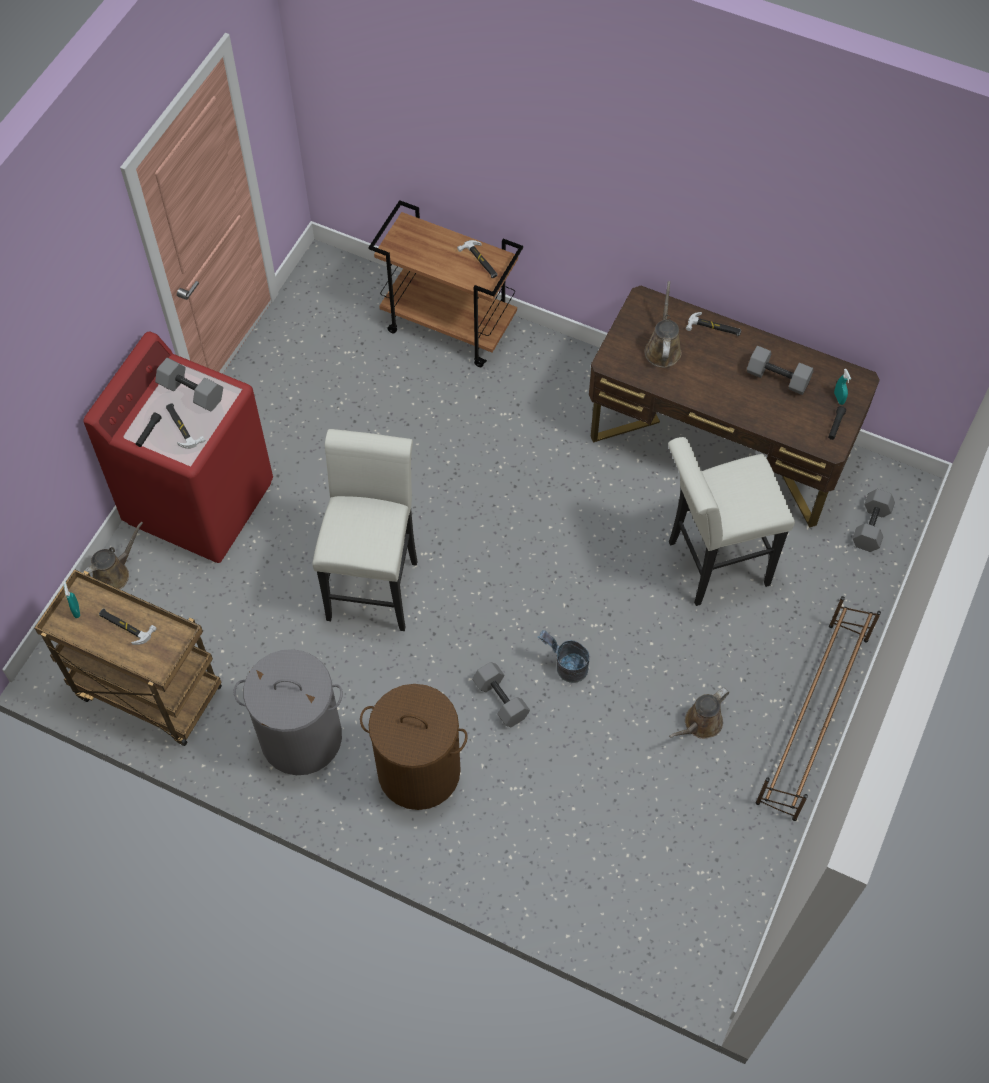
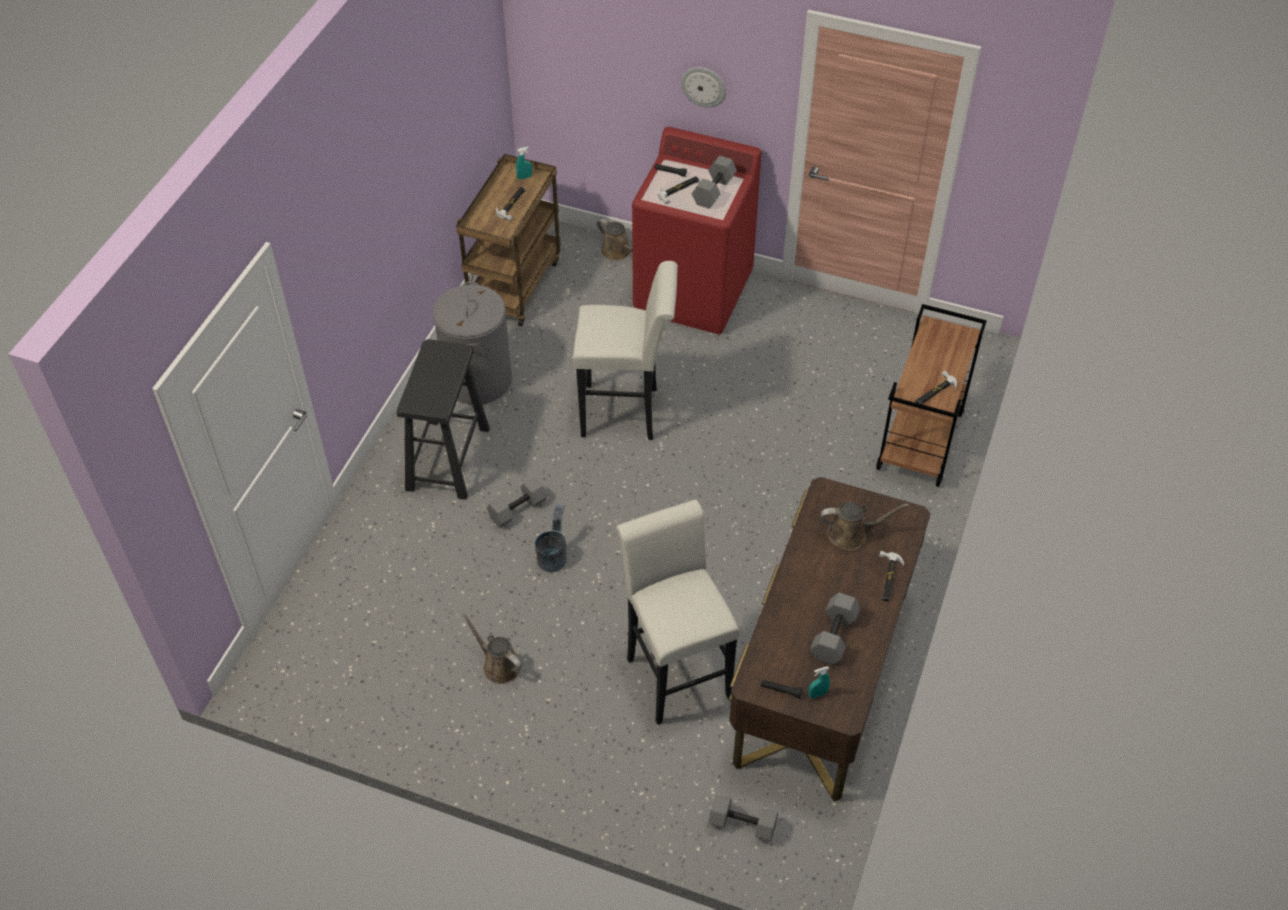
camera: 85 degrees right, 10 degrees down
(87, 344) = (704, 86): none -> wall clock
(418, 771) = (448, 458): brown laundry basket -> black stool
(812, 720) = (506, 763): brown shoe rack -> none

